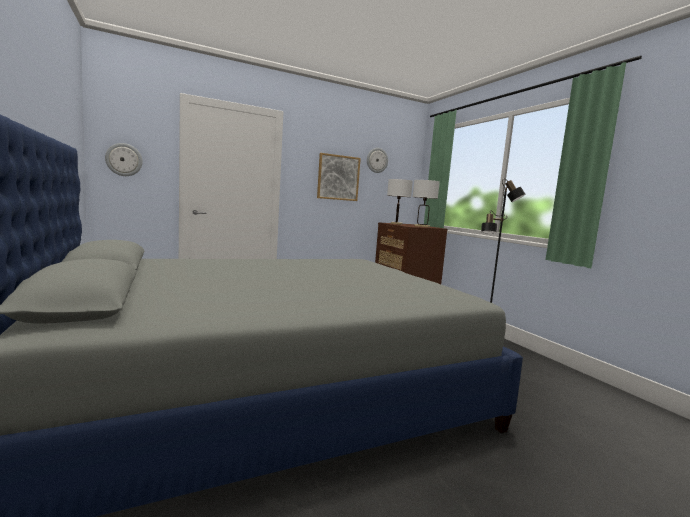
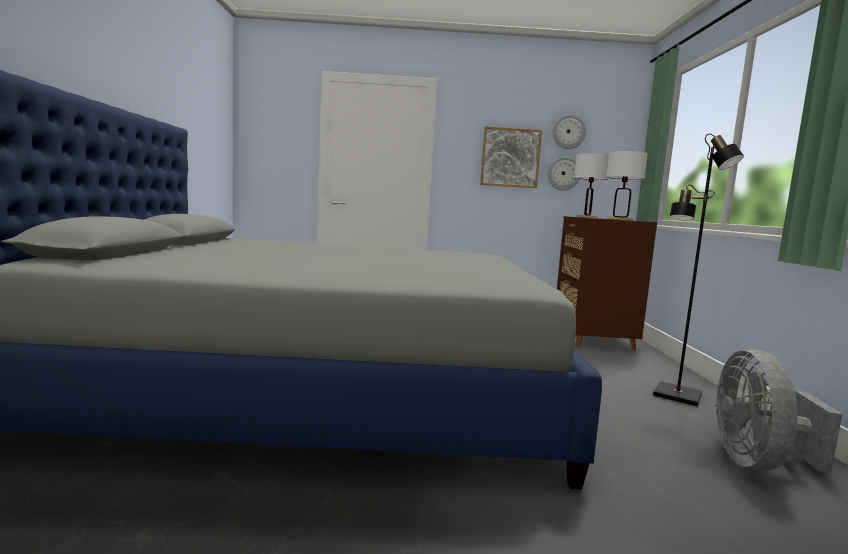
camera: 25 degrees right, 0 degrees up
(124, 159) = (266, 147): wall clock -> wall clock (563, 173)
(560, 386) = (757, 463): none -> grey fan

